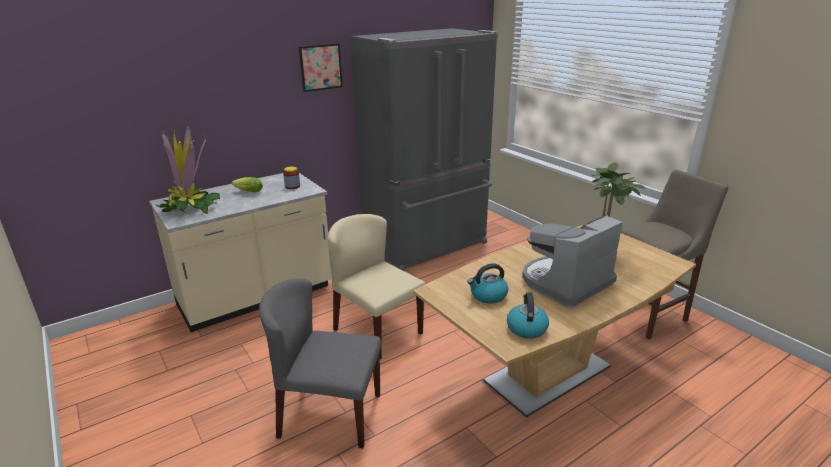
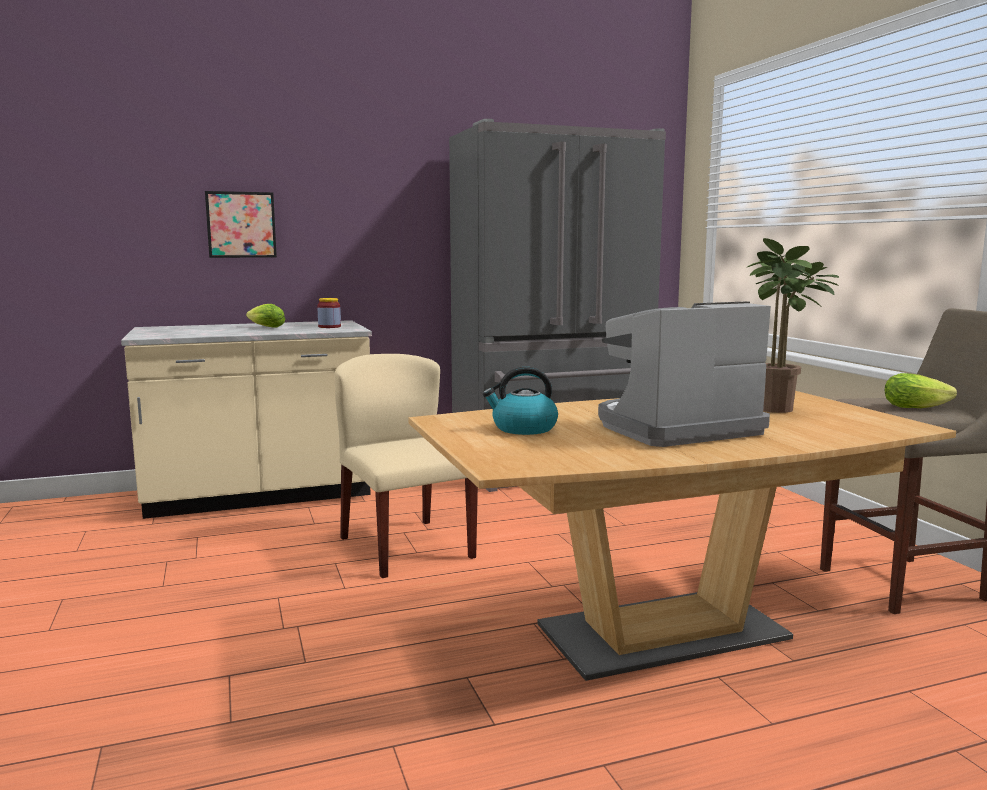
camera: 15 degrees right, 15 degrees down
(189, 207) = (173, 331): potted plant -> none
(321, 67) = (403, 177): picture -> picture (241, 224)
(329, 415) = (255, 628): grey chair -> none
(526, 328) = (554, 457): kettle -> none
(665, 235) = (919, 407): none -> lettuce

